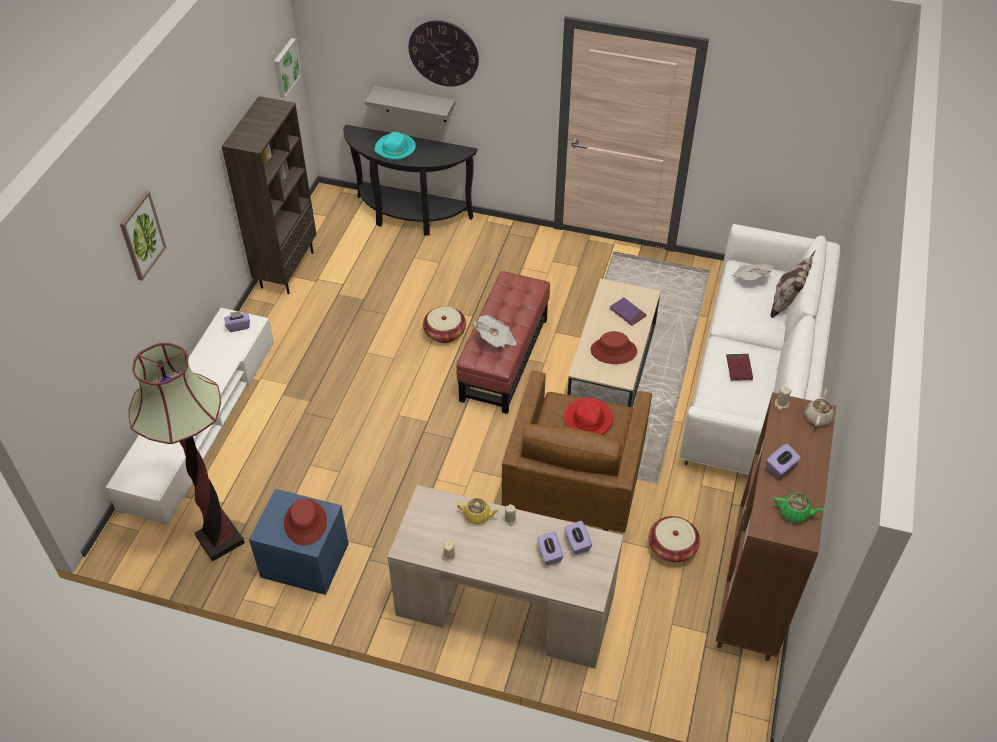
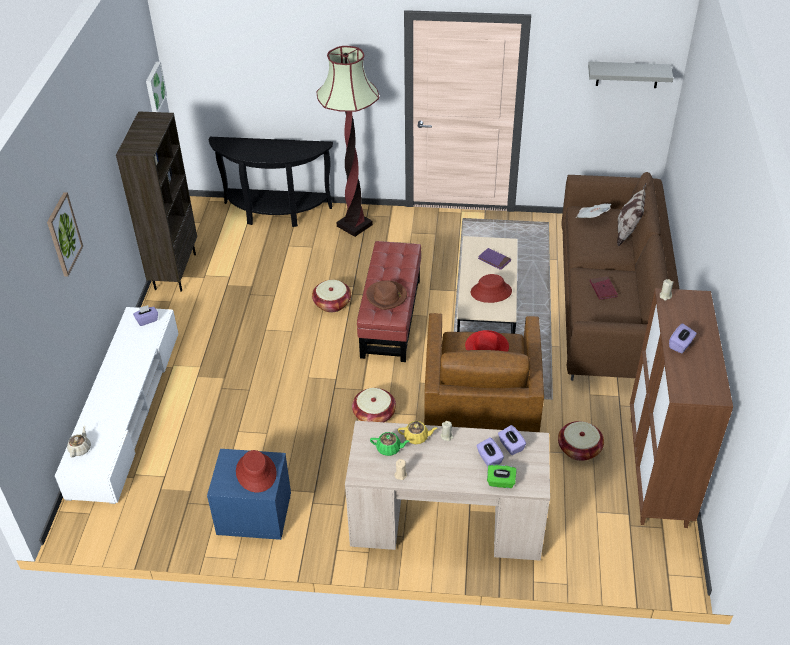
camera: 10 degrees left, 5 degrees down
(220, 539) = (170, 508): floor lamp -> floor lamp (354, 225)
(395, 149) = (260, 150): turquoise hat -> none
(415, 104) = (273, 109): grey shelf -> grey shelf (627, 74)
(443, 53) = (297, 58): wall clock -> none
(458, 469) = (374, 414): none -> basket
(496, 340) = (387, 296): newspaper -> brown hat
(554, 584) = (500, 482): none -> green tissue box
(754, 383) = (611, 306): white sofa -> brown sofa
(795, 513) = (704, 379): green teapot -> green teapot (389, 448)
(818, 417) = (699, 301): beige teapot -> beige teapot (80, 449)

